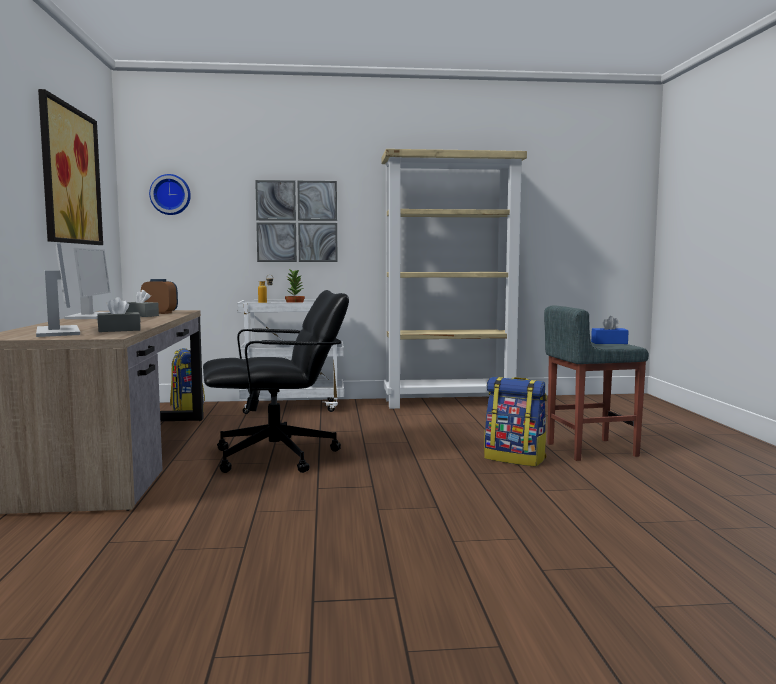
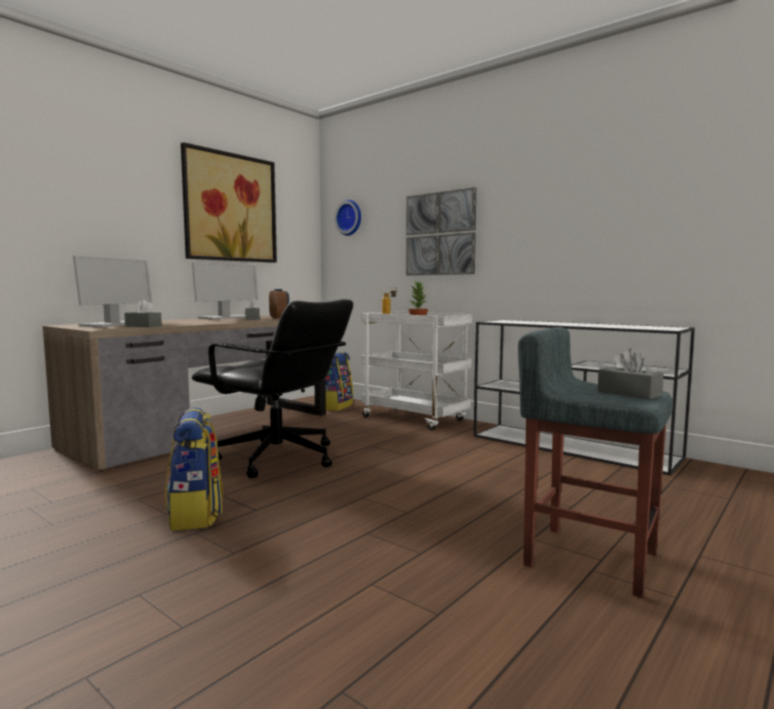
camera: 45 degrees right, 0 degrees up
(450, 402) = (574, 447): beige bookcase -> white console table
(515, 459) = (457, 533): backpack -> backpack (196, 515)
(609, 343) = (629, 393): blue tissue box -> grey tissue box

